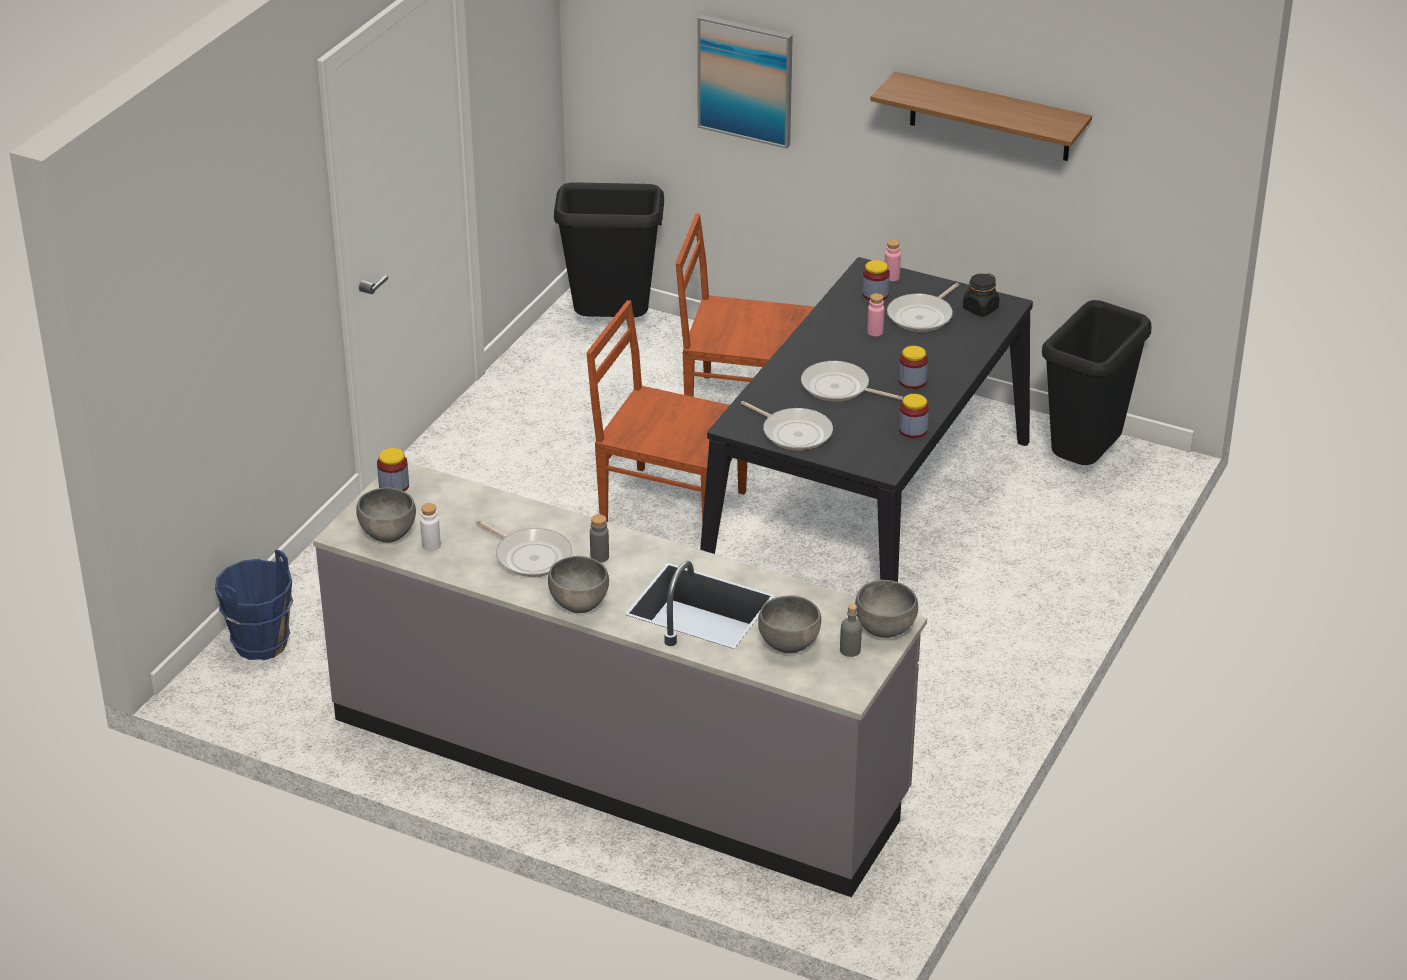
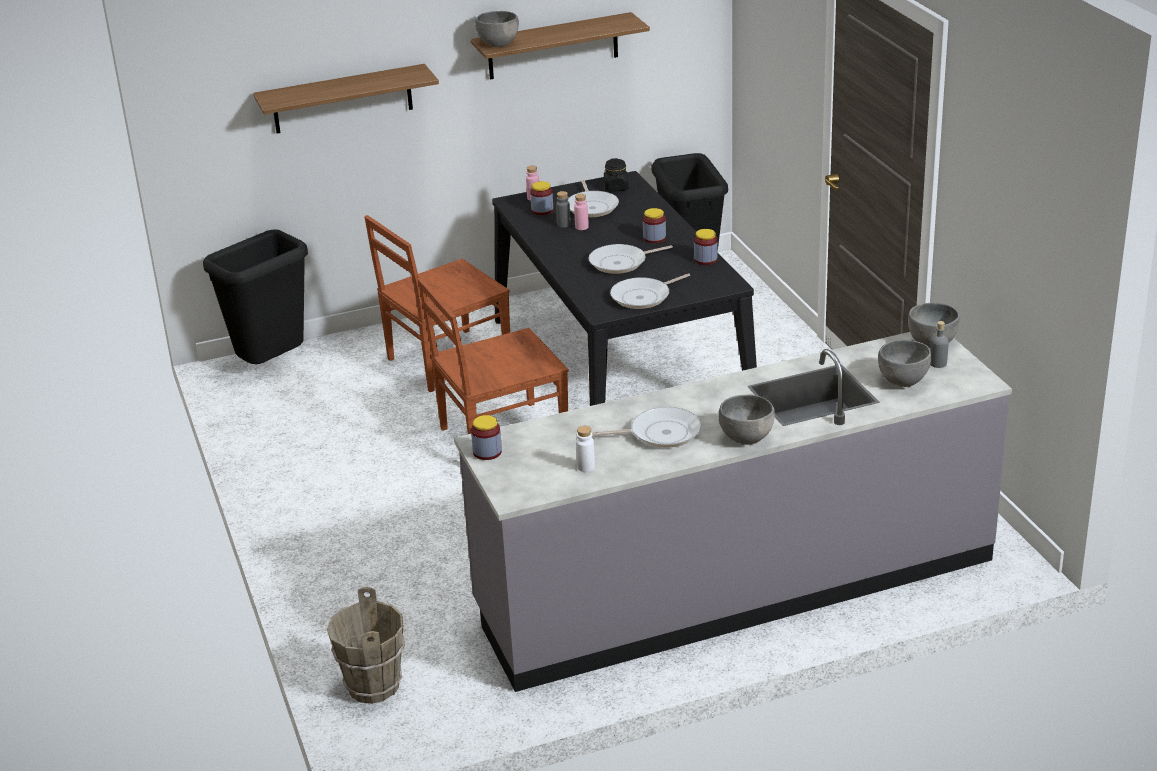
camera: 45 degrees left, 5 degrees down
(260, 644) = (372, 686): blue bucket -> brown bucket
(388, 534) = (544, 479): grey bowl -> grey bowl (499, 44)
(599, 557) = (702, 407): grey bottle -> grey bottle (563, 224)
(745, 80) = (342, 99): picture -> shelf
(794, 433) = (643, 297): frying pan -> frying pan turned 150 degrees clockwise

